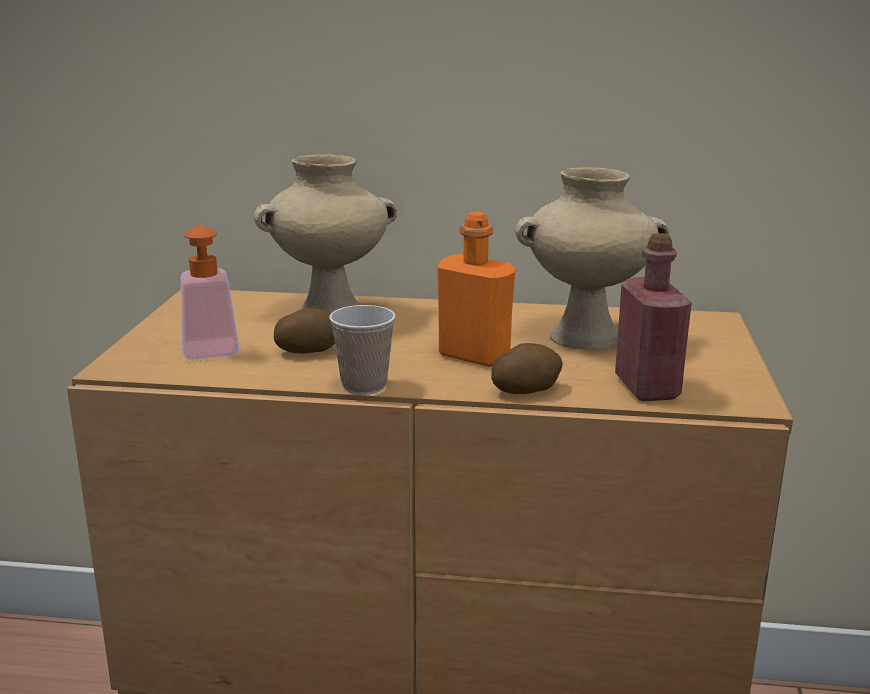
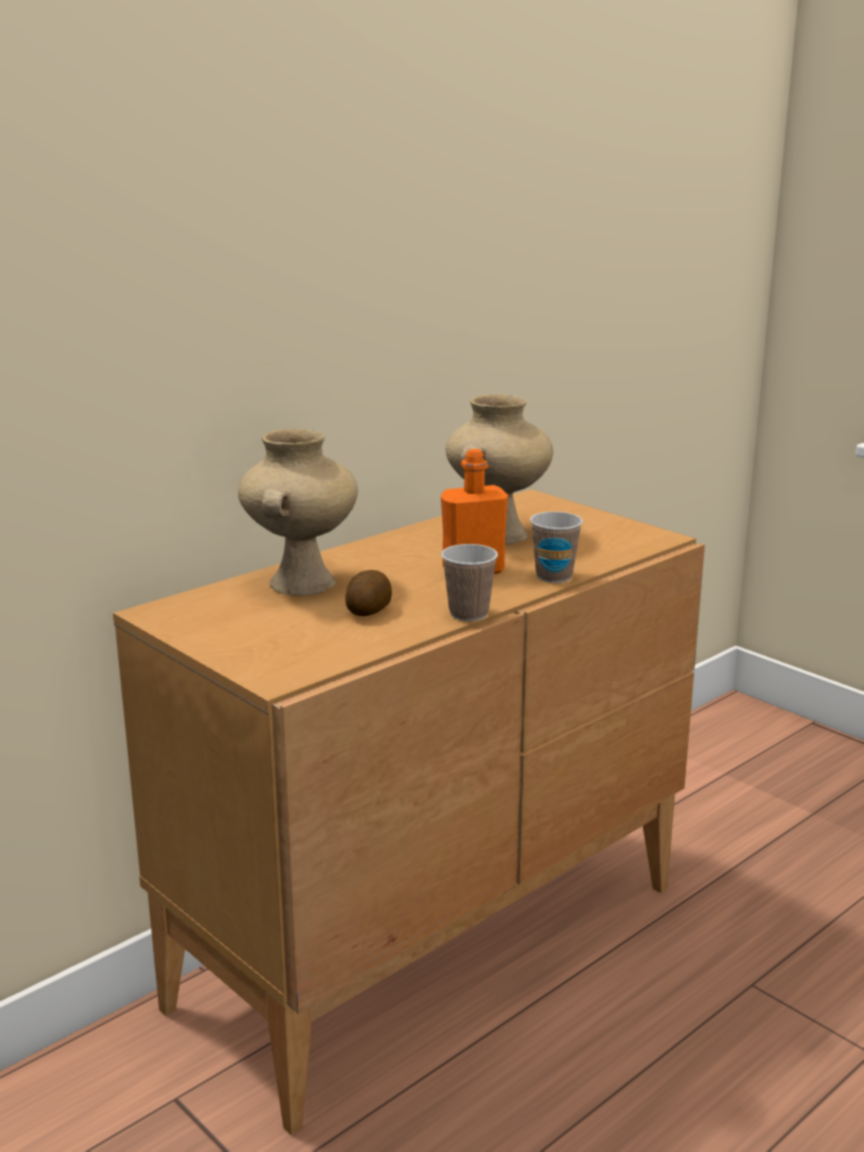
camera: 50 degrees left, 0 degrees up
(209, 346) = (292, 637): soap dispenser -> none
(526, 389) = (554, 576): potato -> cup
(646, 387) = (603, 550): red bottle -> none

